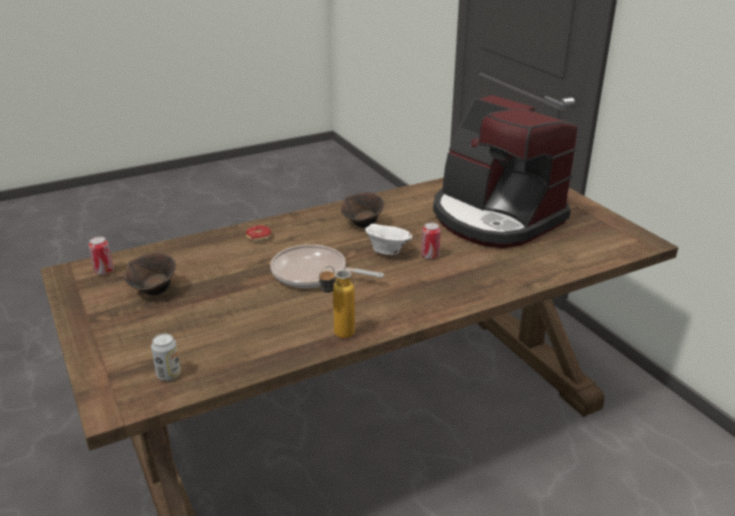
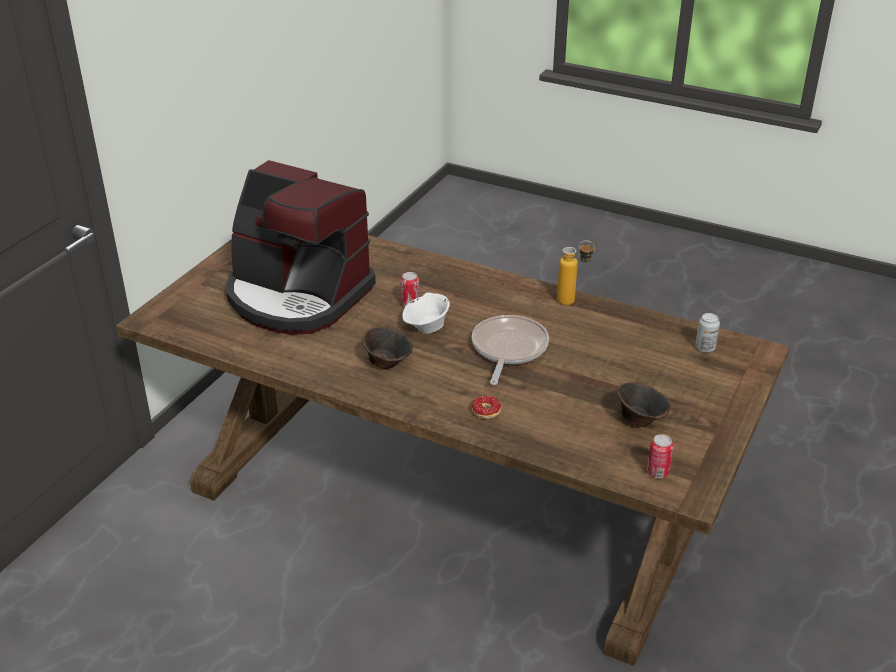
camera: 125 degrees left, 5 degrees up
(313, 273) = (508, 349): frying pan -> frying pan turned 150 degrees counterclockwise
(495, 218) = (297, 296): coffee machine -> coffee machine turned 105 degrees clockwise

